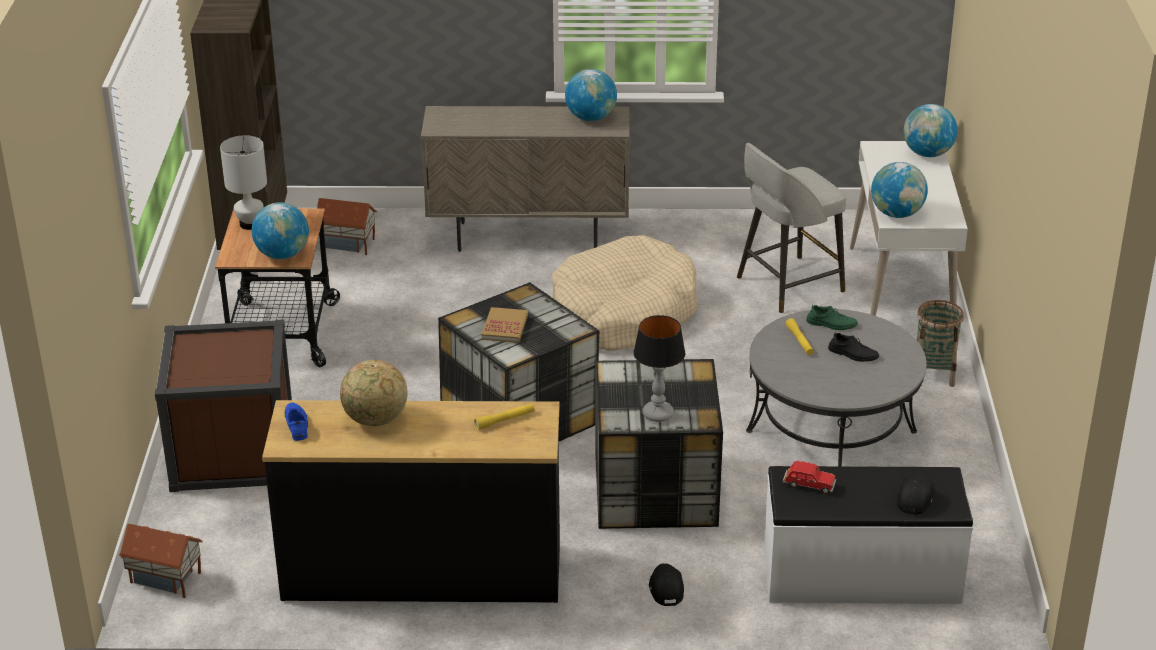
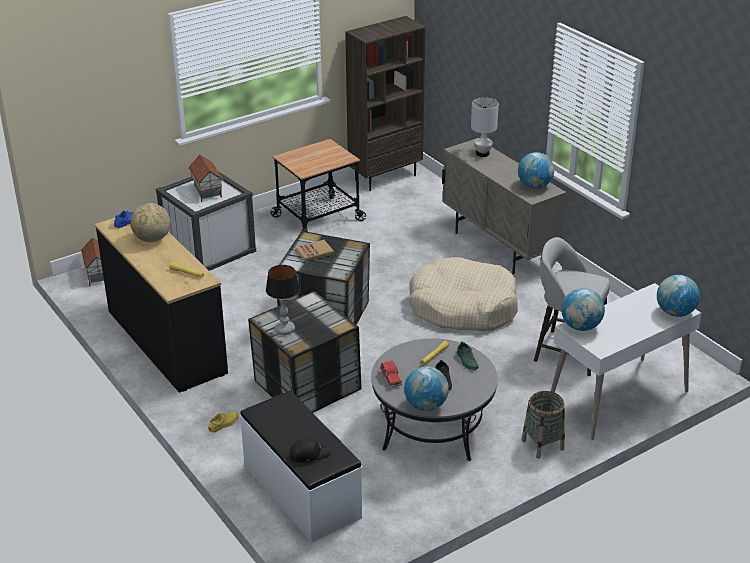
camera: 55 degrees right, 0 degrees up
(232, 452) = (209, 249): brown storage box -> white storage box
(250, 224) = (321, 148): white table lamp -> white table lamp (483, 153)
(282, 255) = (303, 167): globe -> globe (426, 405)
(347, 244) = (419, 201): toy house -> toy house (206, 192)
(665, 588) = (224, 424): black cap -> yellow shoe
(809, 485) = (283, 410): red toy car -> red toy car (390, 378)

